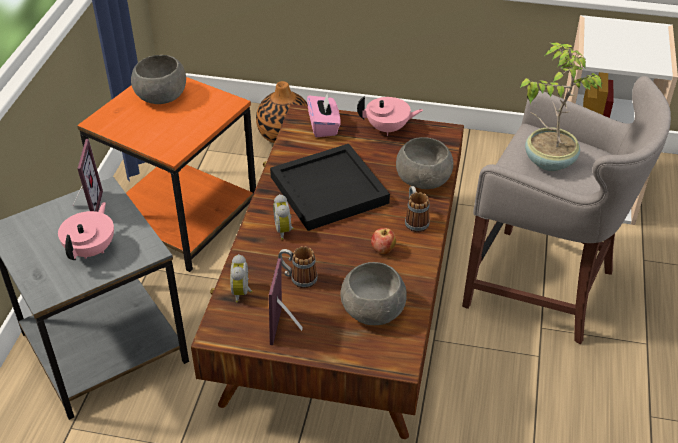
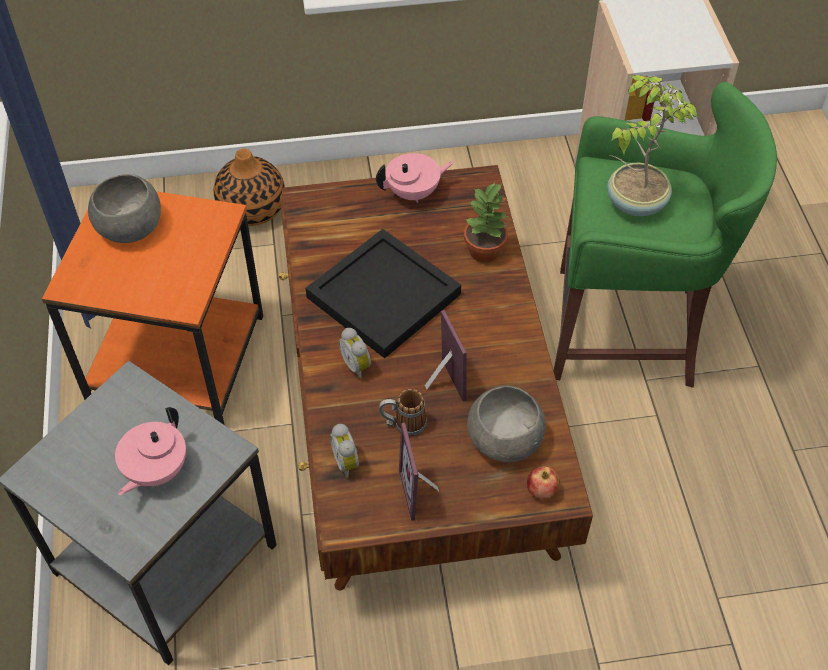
camera: 20 degrees left, 10 degrees up
(86, 206) = (116, 412): picture frame -> picture frame (440, 384)
(92, 249) = (155, 470): pink teapot -> pink teapot turned 150 degrees counterclockwise
(324, 126) = (337, 209): pink tissue box -> none
(383, 250) = (481, 358): apple -> apple (541, 491)
(415, 220) = (499, 309): mug -> none
(424, 179) = (485, 251): grey bowl -> potted plant
(544, 287) = (630, 329): grey stool -> green stool

